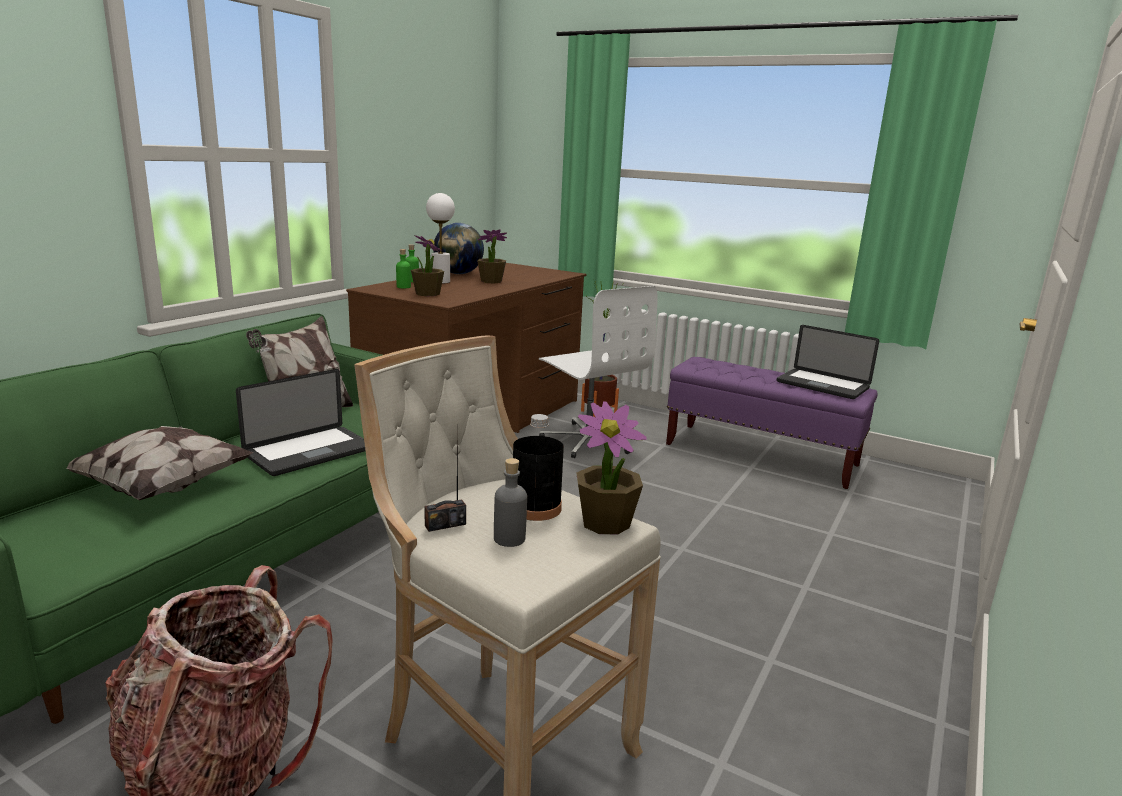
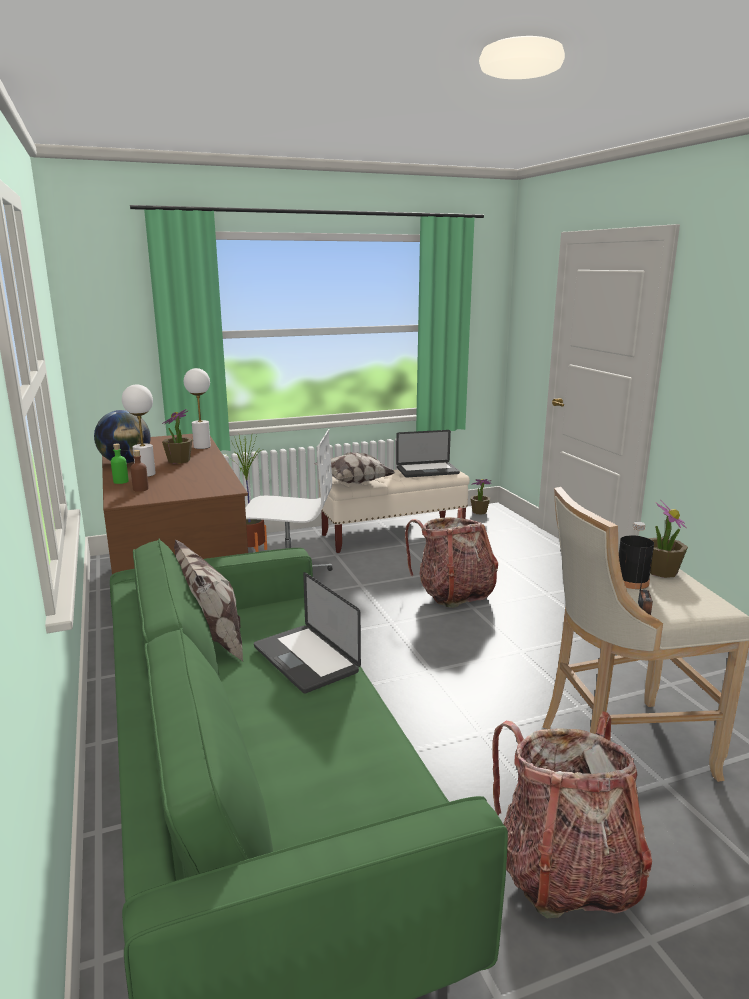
camera: 50 degrees left, 0 degrees up
(163, 486) = (290, 746): pillow -> pillow (353, 482)
(309, 452) = (305, 659): laptop -> laptop turned 150 degrees clockwise
(403, 287) = (140, 489): green bottle -> brown bottle
(427, 294) = (186, 488): potted plant -> potted plant (479, 512)
(509, 538) = (668, 598): grey bottle -> none
(541, 279) = (202, 446): none -> white table lamp
(694, 527) = (453, 593): none -> backpack
(761, 455) = (393, 535): purple bench -> beige bench

